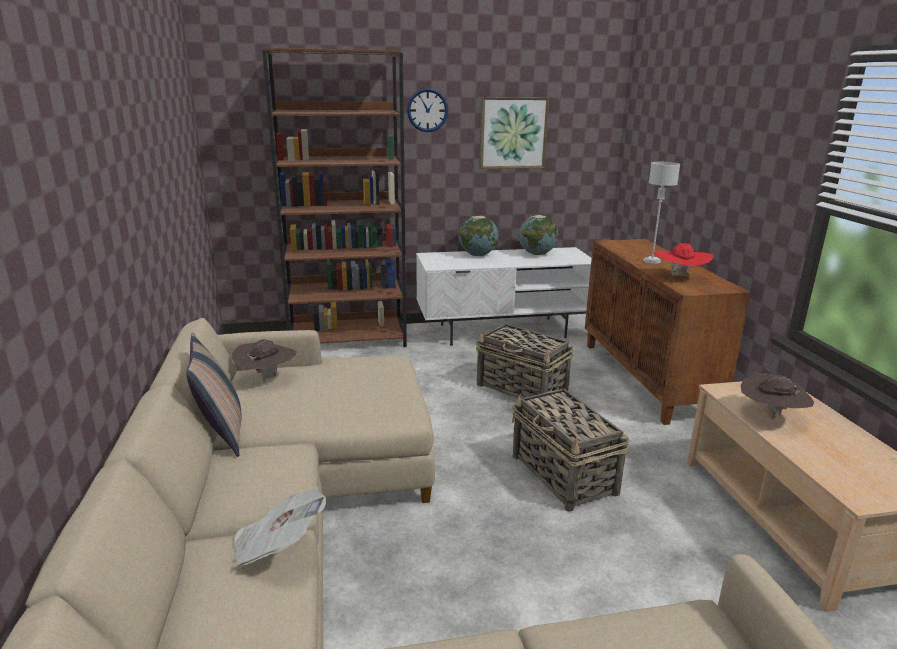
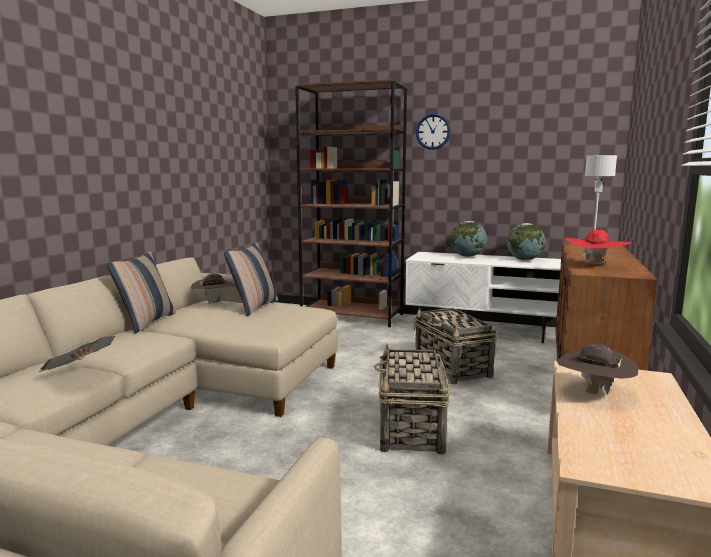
camera: 30 degrees right, 10 degrees down
(327, 374) = (254, 307): none -> pillow
(513, 133) = (509, 150): picture -> none

